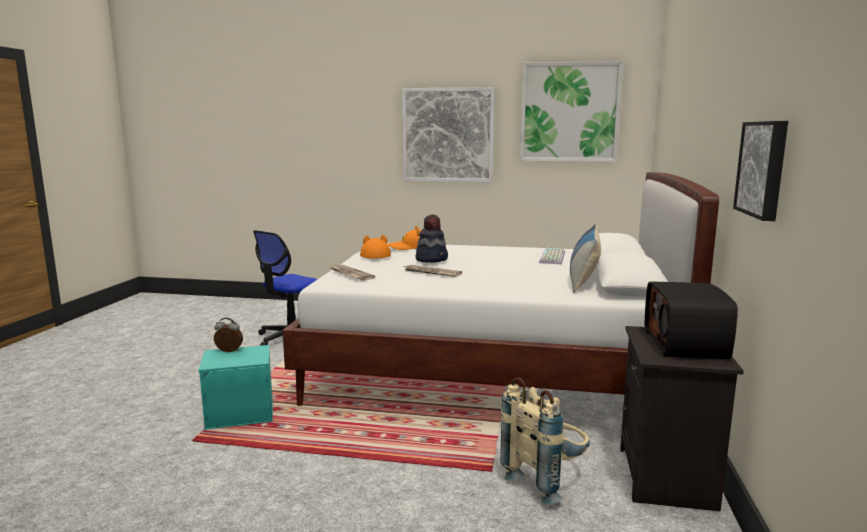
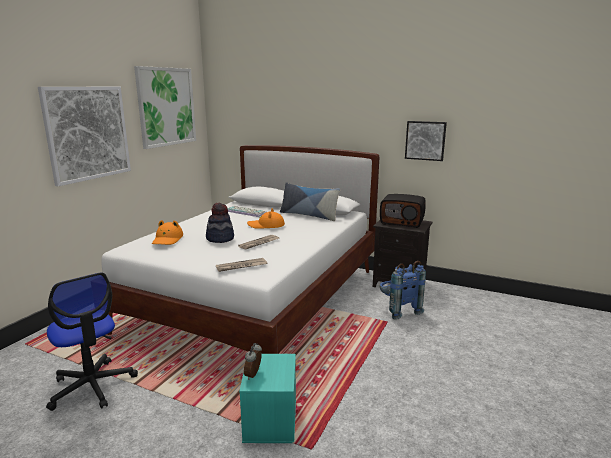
camera: 75 degrees left, 5 degrees up
(374, 255) = (177, 254): orange hat -> orange hat (266, 225)
(546, 480) = (398, 309): beige backpack -> blue backpack

